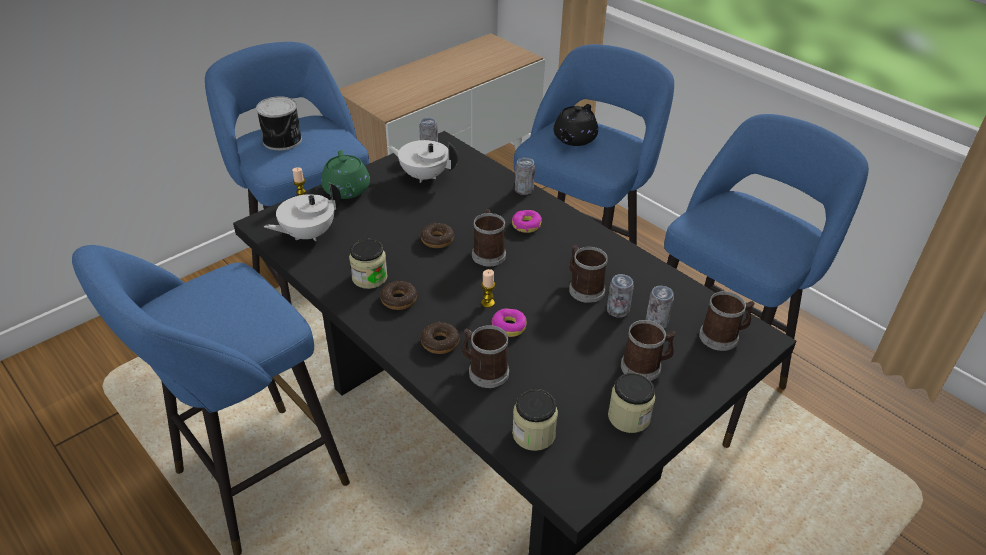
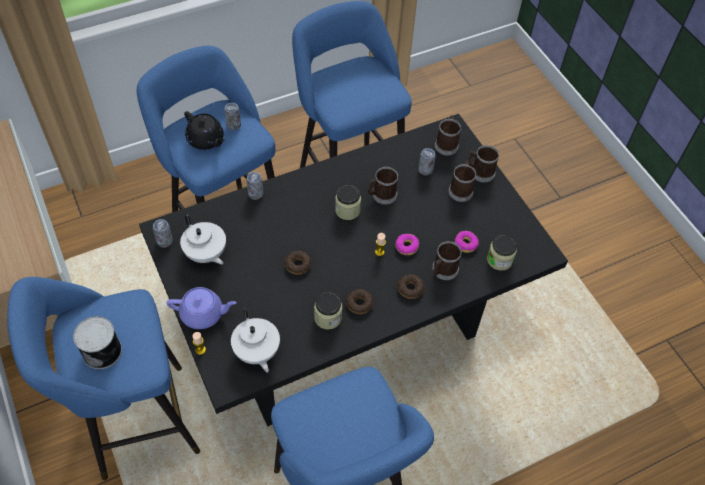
camera: 75 degrees left, 15 degrees up
(346, 190) = (203, 314): green teapot -> purple teapot
(424, 176) = (205, 254): white teapot -> white teapot turned 75 degrees counterclockwise
(488, 253) = (325, 237): mug -> mug (480, 172)
(526, 225) = (301, 206): donut -> donut (466, 244)
(617, 310) = (409, 185): can -> can (233, 125)
(629, 417) = (497, 211): jar -> jar (347, 210)

